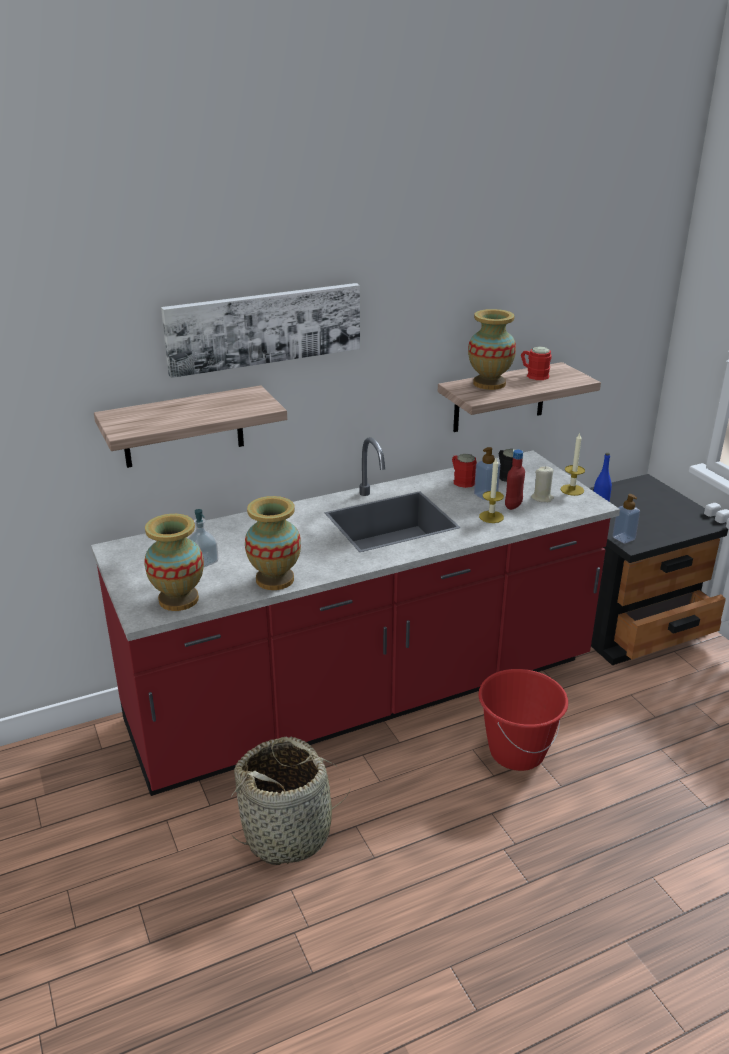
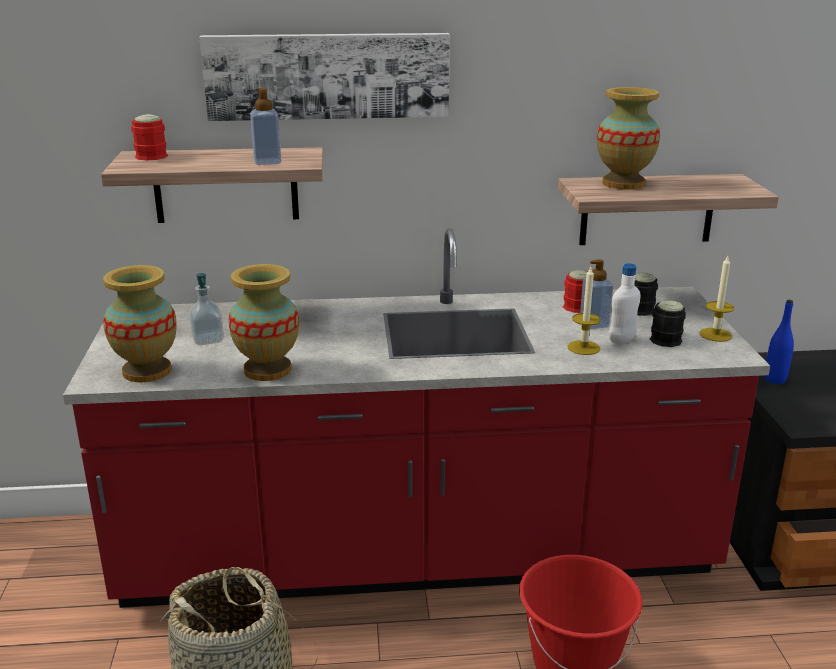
camera: 20 degrees right, 5 degrees down
(513, 506) = (622, 340): red bottle -> white bottle
(533, 375) = (690, 181): red mug -> red mug (149, 155)
(542, 498) = (667, 337): beige candle -> black mug
(623, 538) = (792, 416): soap dispenser -> soap dispenser (267, 162)

